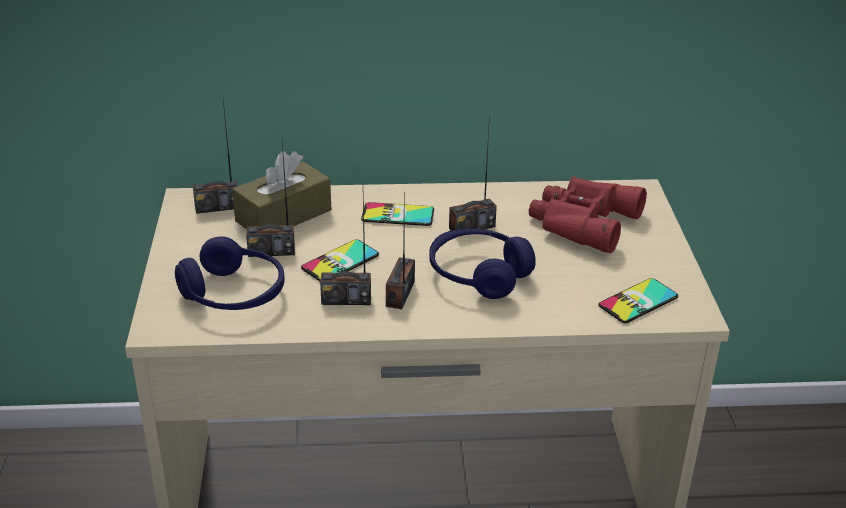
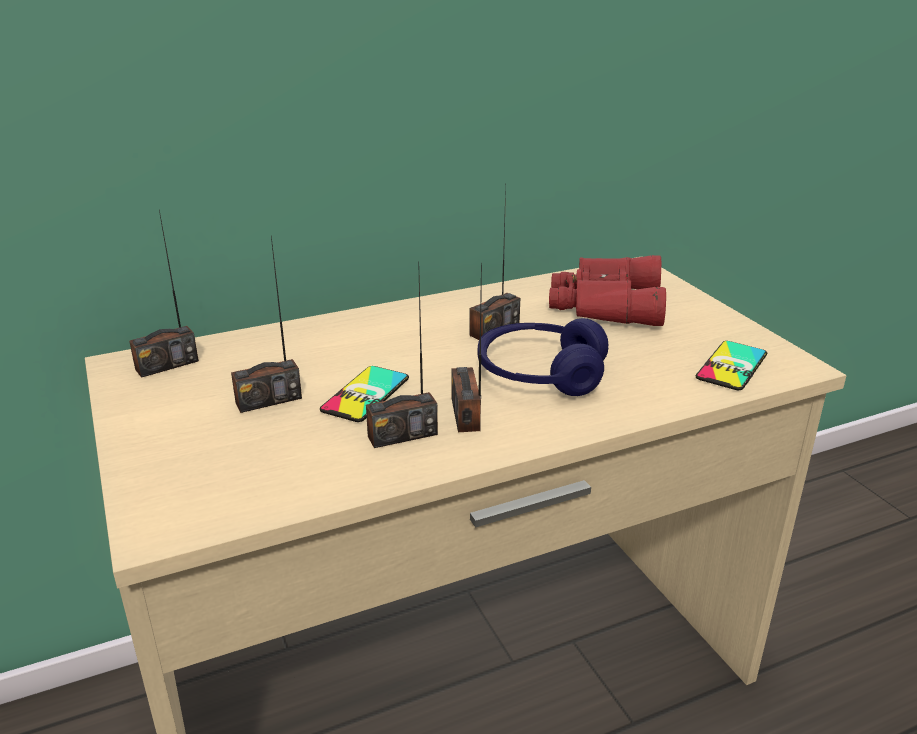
camera: 20 degrees left, 5 degrees down
(233, 294) = (246, 461): blue headphones -> none
(283, 216) = (261, 359): brown tissue box -> none
(398, 215) = (401, 333): phone -> none

